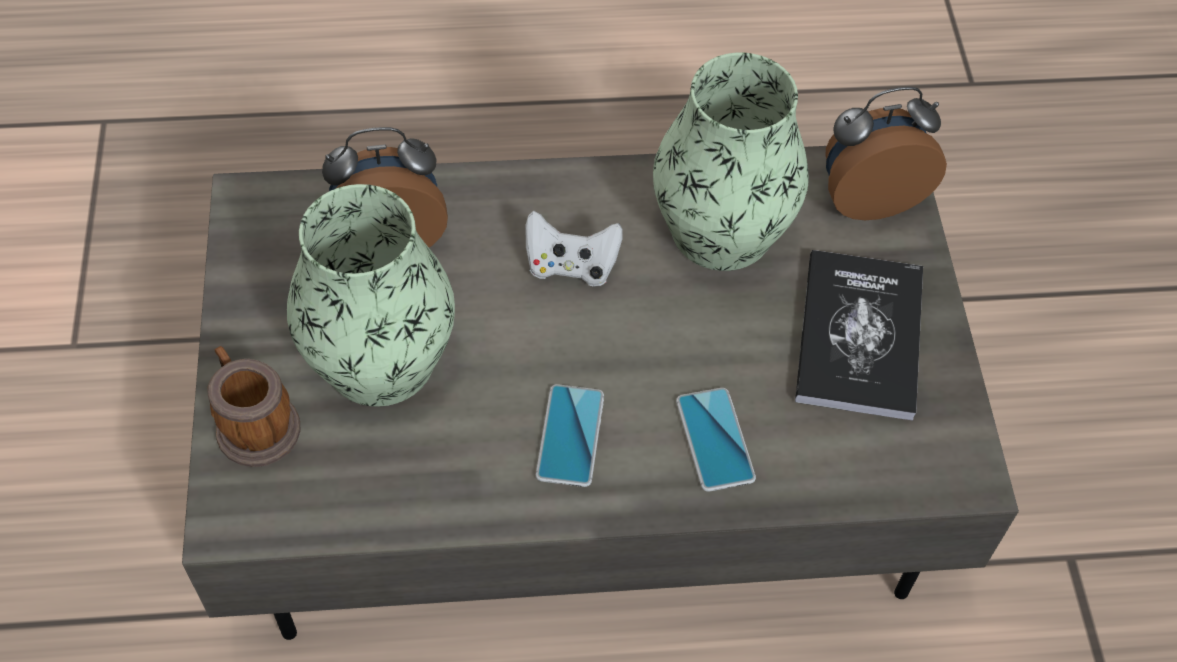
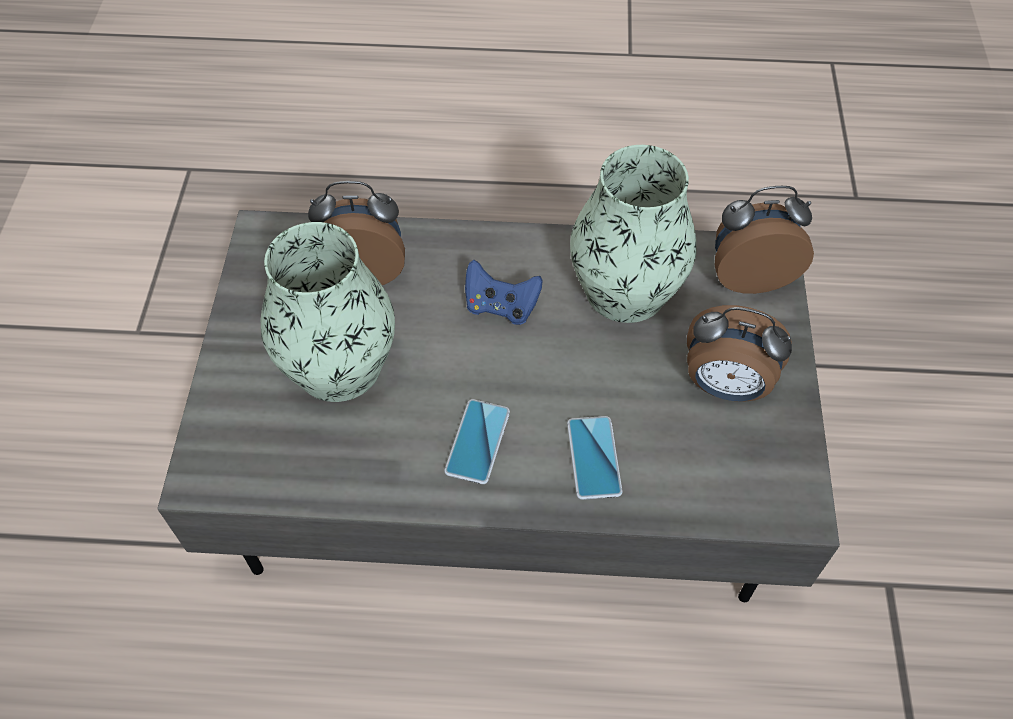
camera: 10 degrees right, 0 degrees up
(253, 423) = (232, 404): mug -> none
(571, 266) = (501, 306): white game controller -> blue game controller
(859, 336) = (725, 386): book -> alarm clock

